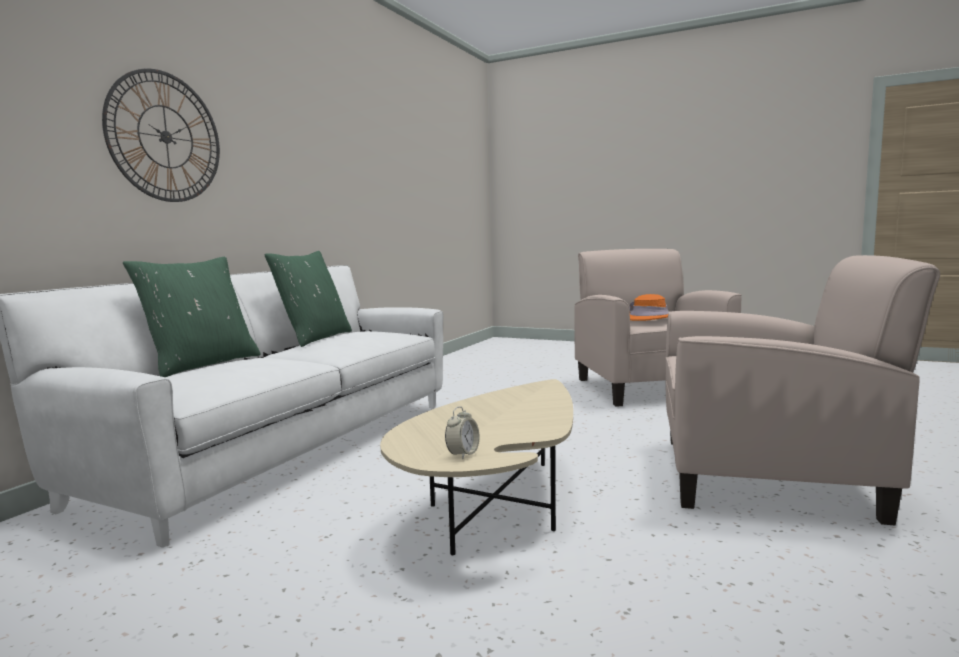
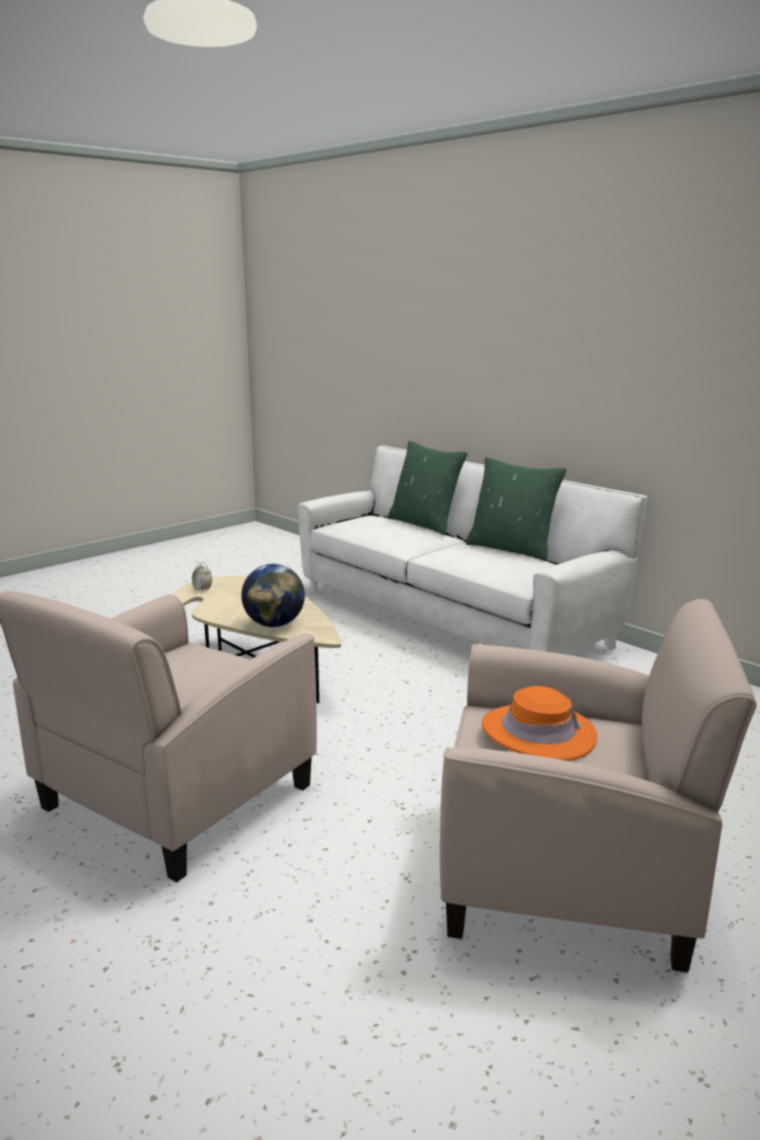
camera: 110 degrees right, 10 degrees up
(165, 137) = (485, 350): wall clock -> none
(542, 401) = (274, 624): none -> globe

